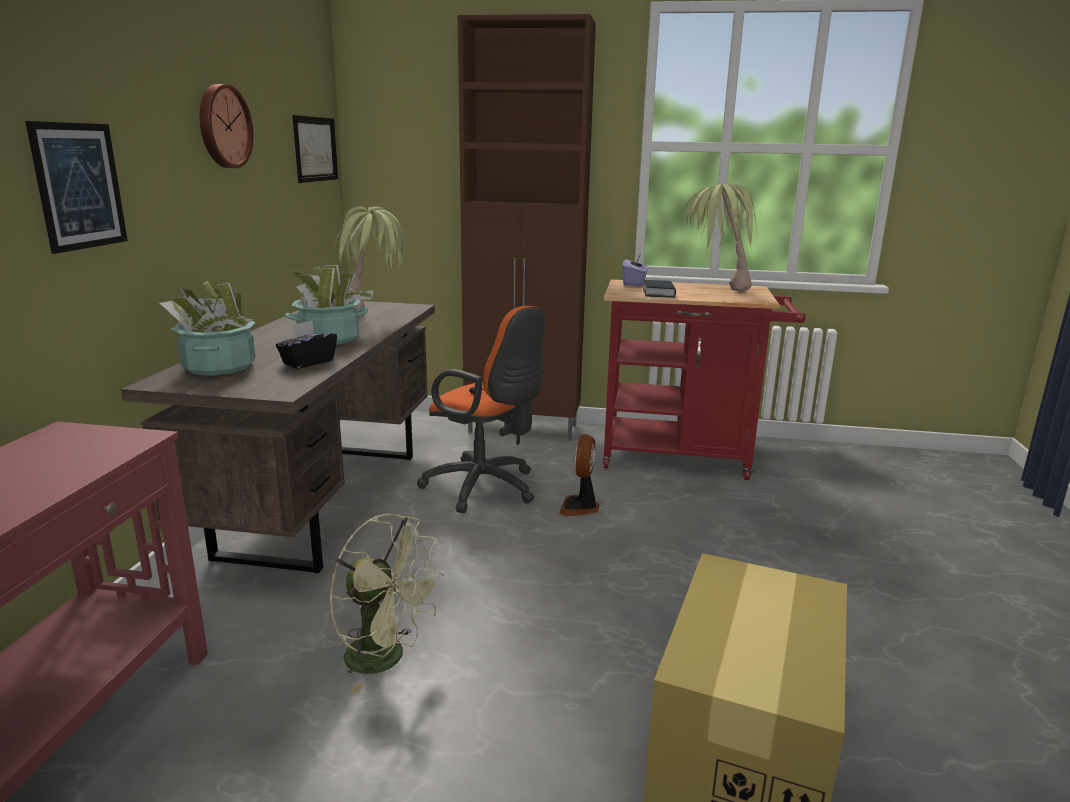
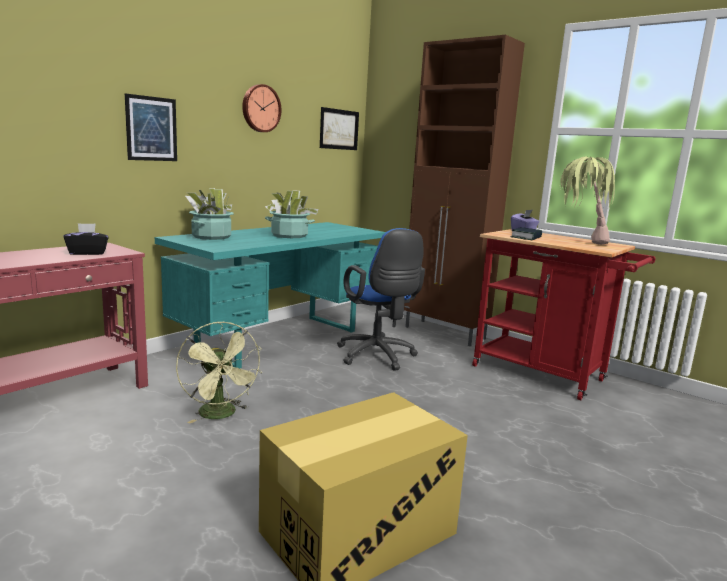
camera: 30 degrees right, 5 degrees down
(308, 362) = (256, 241): black tissue box -> black tissue box (88, 253)
(325, 500) = (280, 339): brown desk -> turquoise desk
(374, 316) = (336, 231): potted plant -> none
(486, 489) = (378, 357): orange office chair -> blue office chair
(580, 507) = (426, 381): fan -> none

